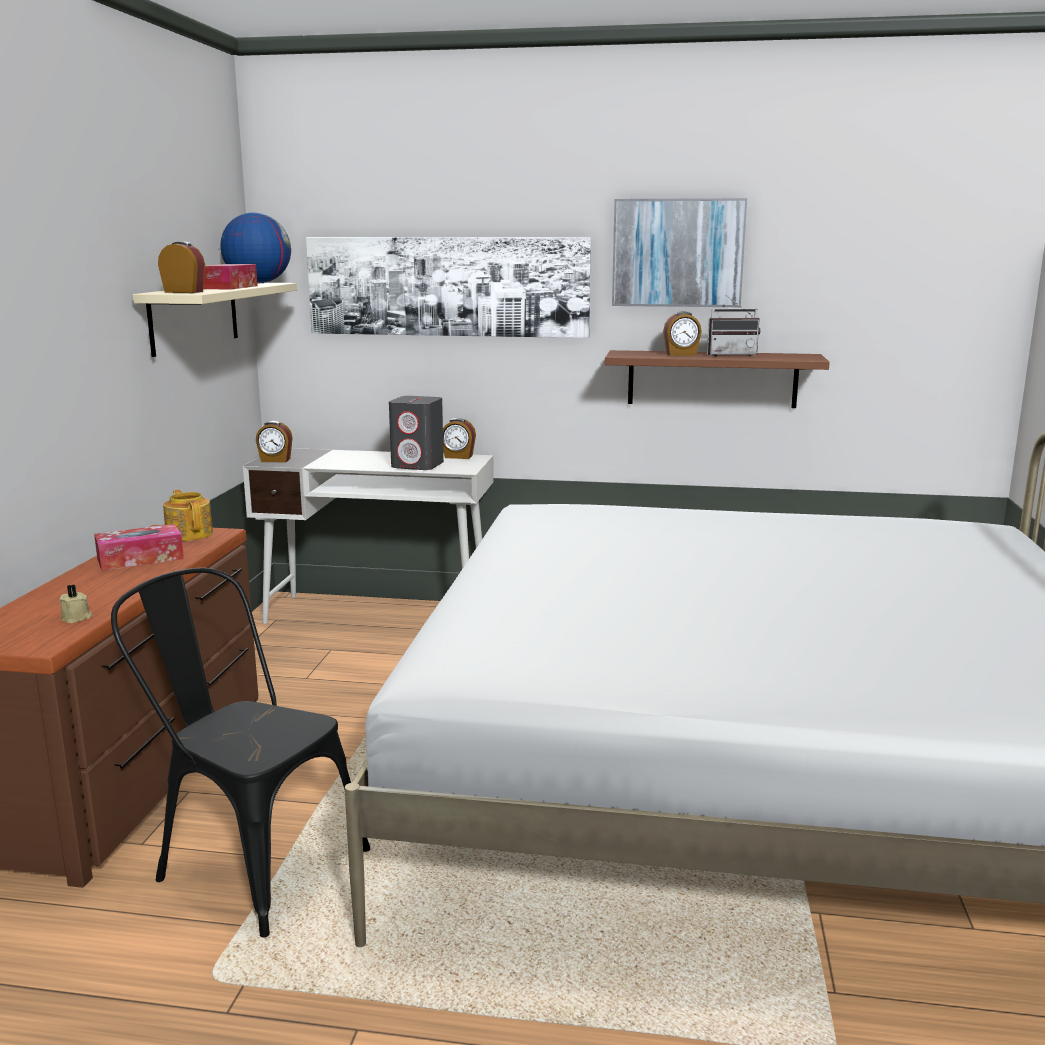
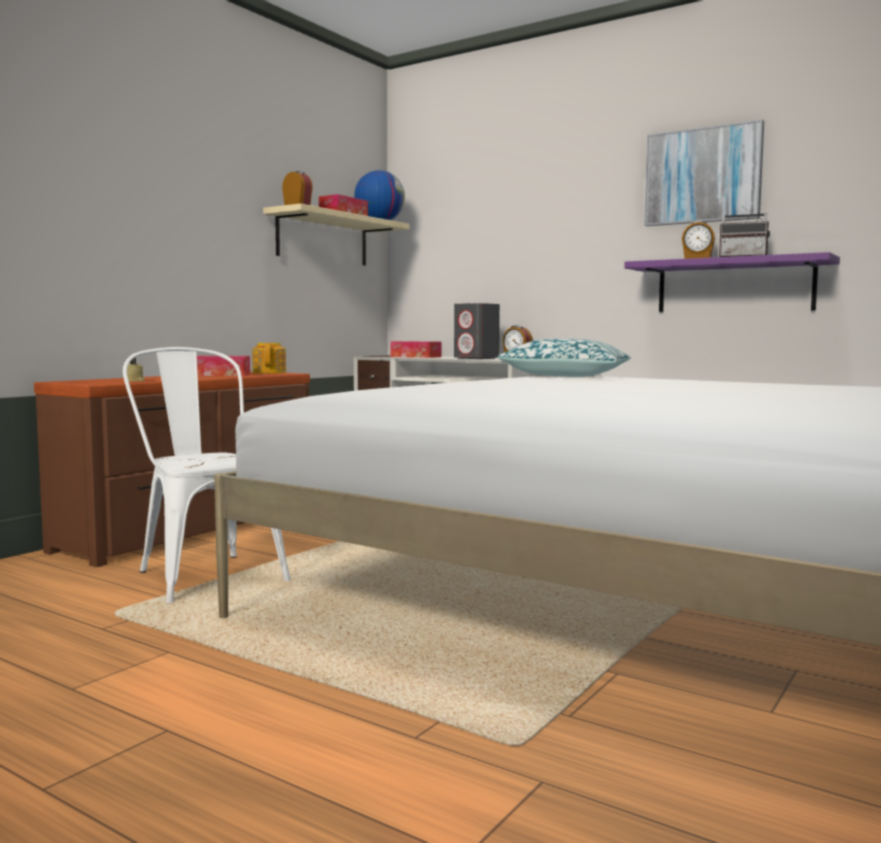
camera: 25 degrees right, 10 degrees down
(249, 863) = (205, 574): black chair -> white chair
(275, 460) = (380, 356): alarm clock -> none
(331, 463) = (415, 357): none -> tissue box
(447, 286) = (518, 221): picture -> none
(577, 511) = (566, 375): none -> pillow
(712, 379) = (734, 286): brown shelf -> purple shelf

